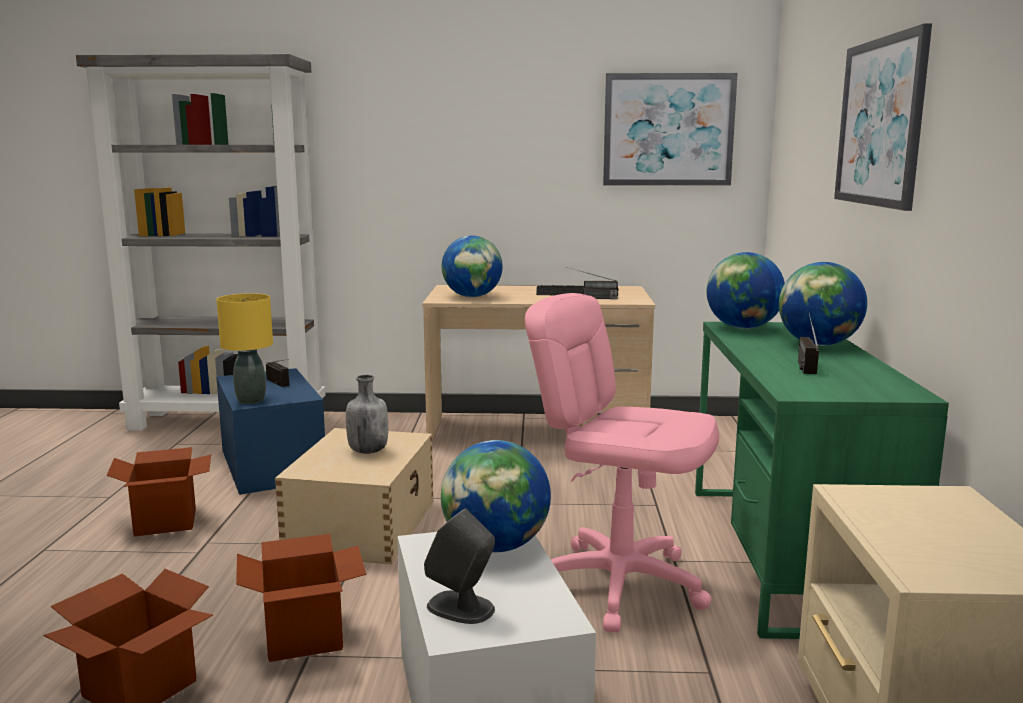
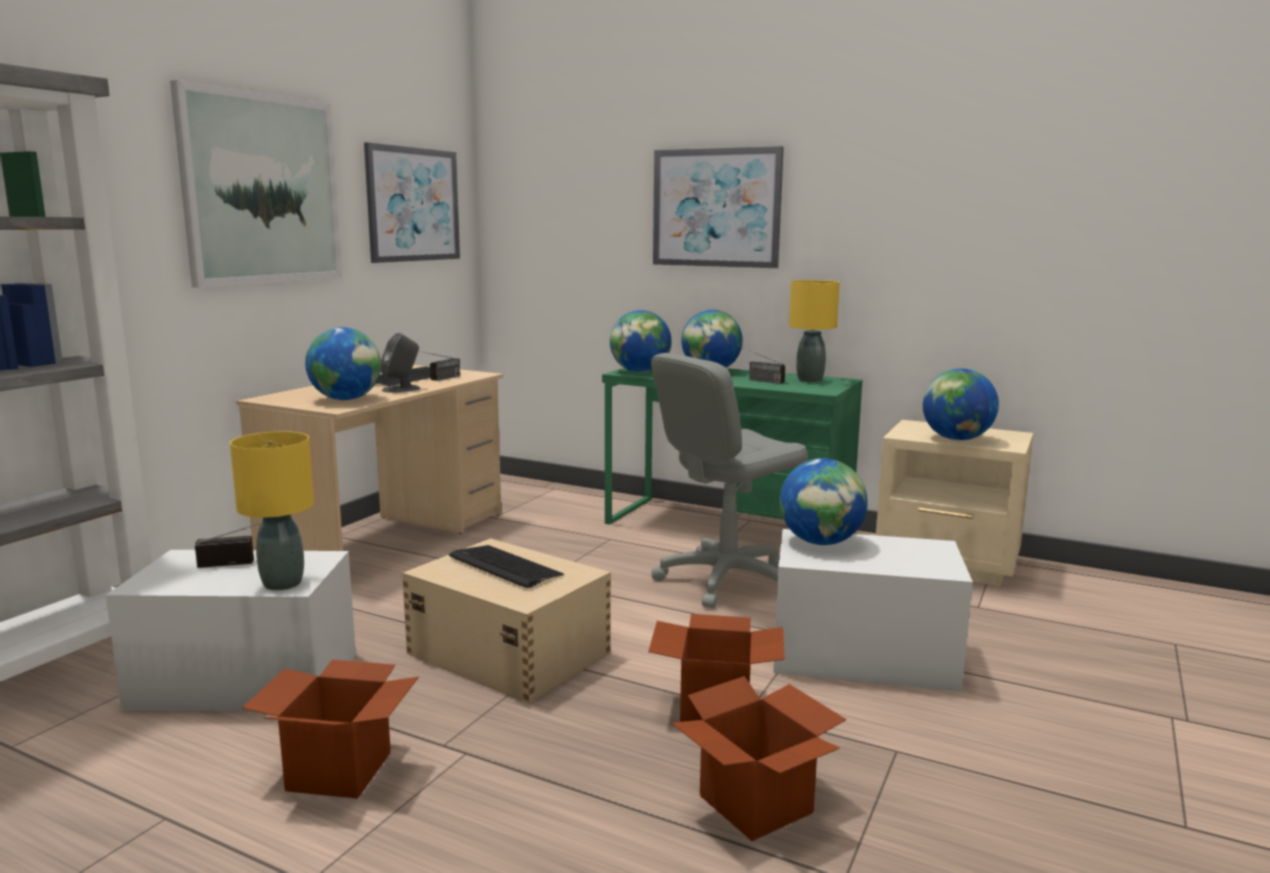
camera: 65 degrees left, 0 degrees up
(272, 465) = (246, 680): blue storage box -> white storage box
(368, 451) = (504, 567): grey bottle -> keyboard
(461, 608) = (912, 564): grey speaker -> grey speaker (401, 389)
(486, 121) = (262, 190): none -> picture
(619, 584) = (725, 580): pink office chair -> grey office chair
(866, 382) = (810, 380): none -> yellow table lamp
(895, 531) = (956, 439): none -> globe

